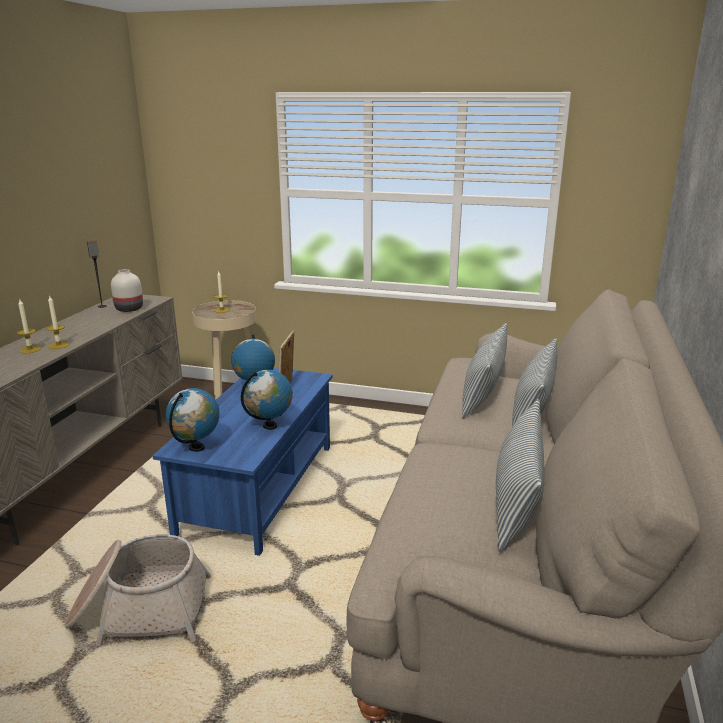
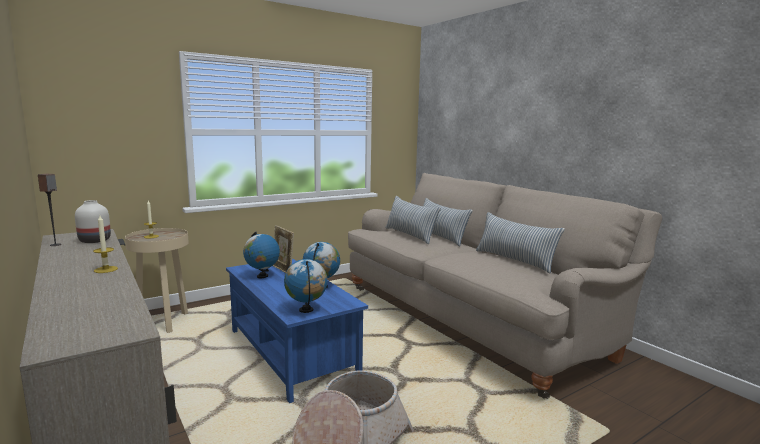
camera: 50 degrees left, 10 degrees down
(30, 349) = (82, 278): candle -> none

